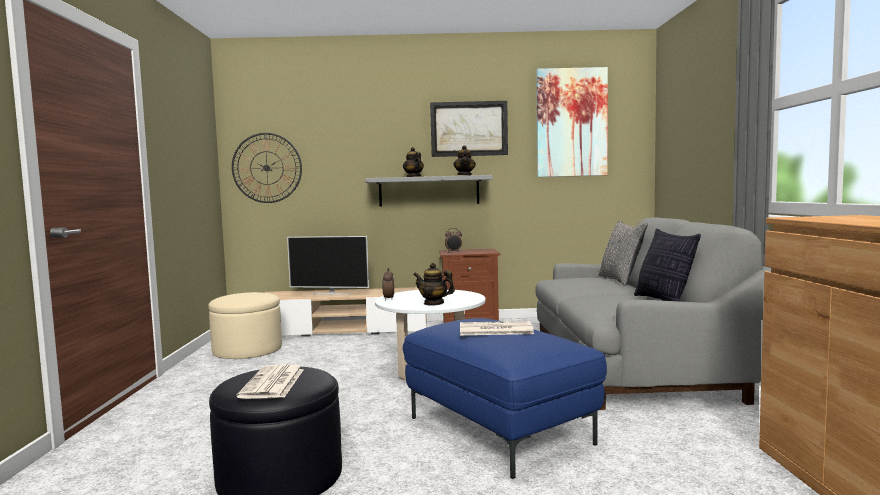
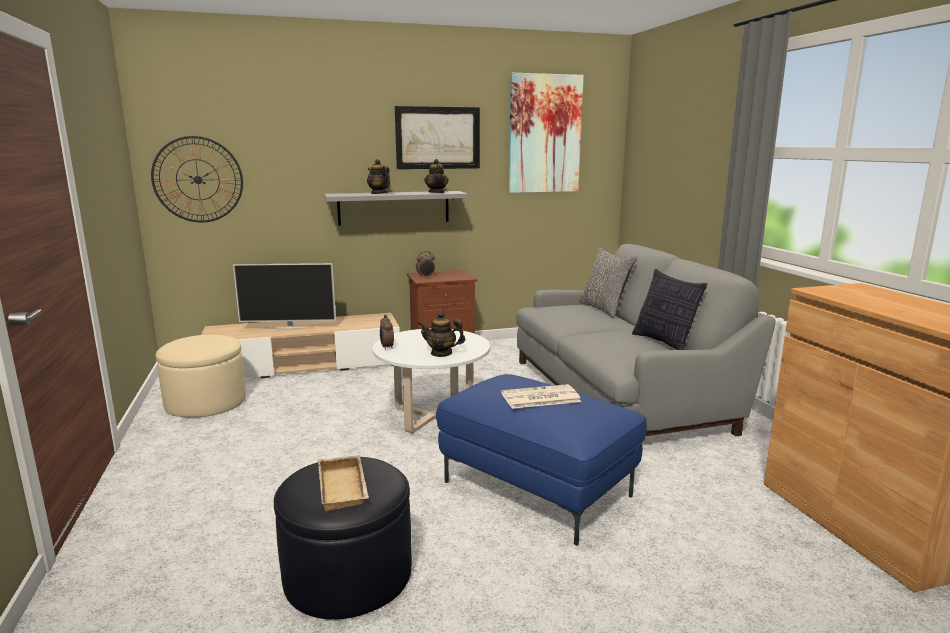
camera: 15 degrees left, 10 degrees up
(273, 383) = (345, 488): newspaper -> beige tray

